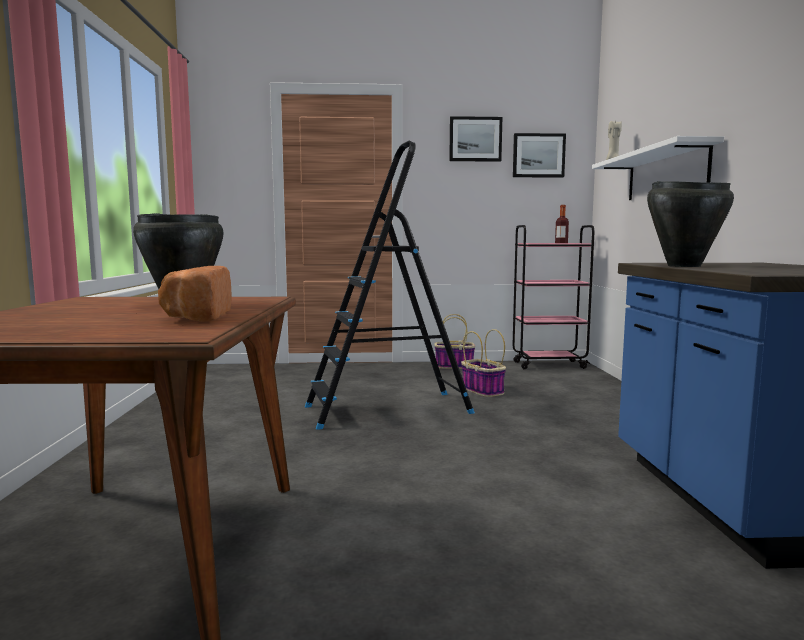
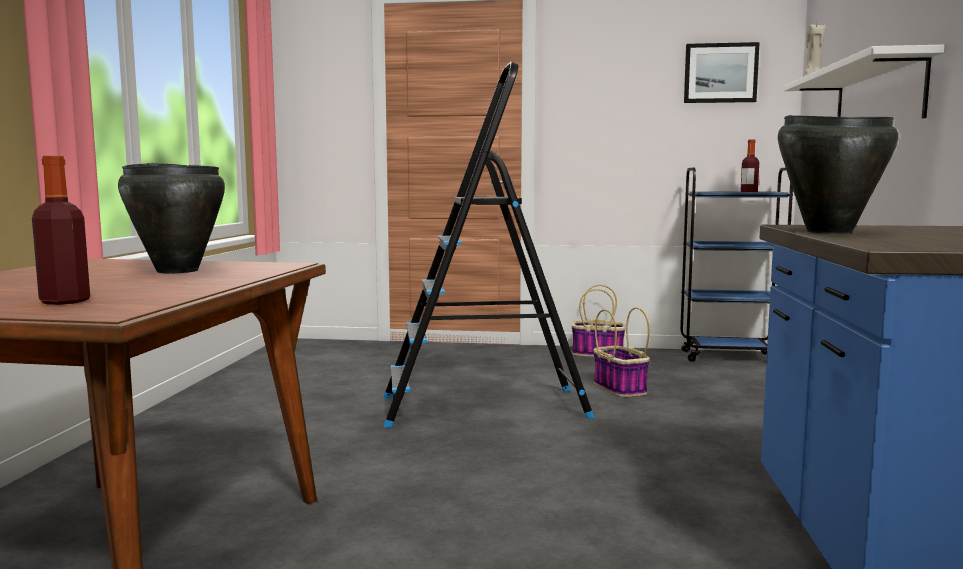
camera: 10 degrees right, 0 degrees up
(129, 328) = (65, 301): none -> bottle
(196, 317) = (161, 288): bread -> none
(475, 139) = (633, 53): picture -> none
(549, 365) = (730, 357): pink cart -> blue cart

